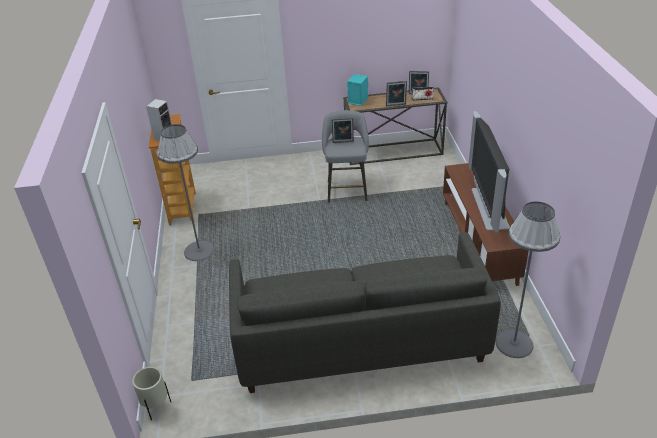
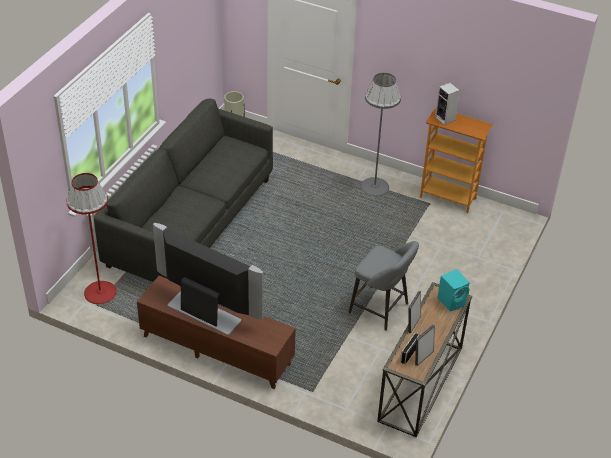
camera: 120 degrees right, 5 degrees up
(343, 142) = (387, 262): picture frame -> none
(514, 344) = (100, 292): grey floor lamp -> red floor lamp

